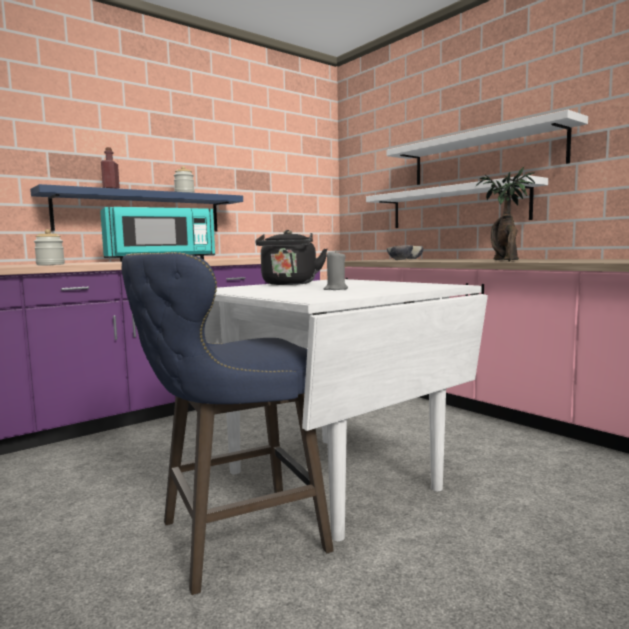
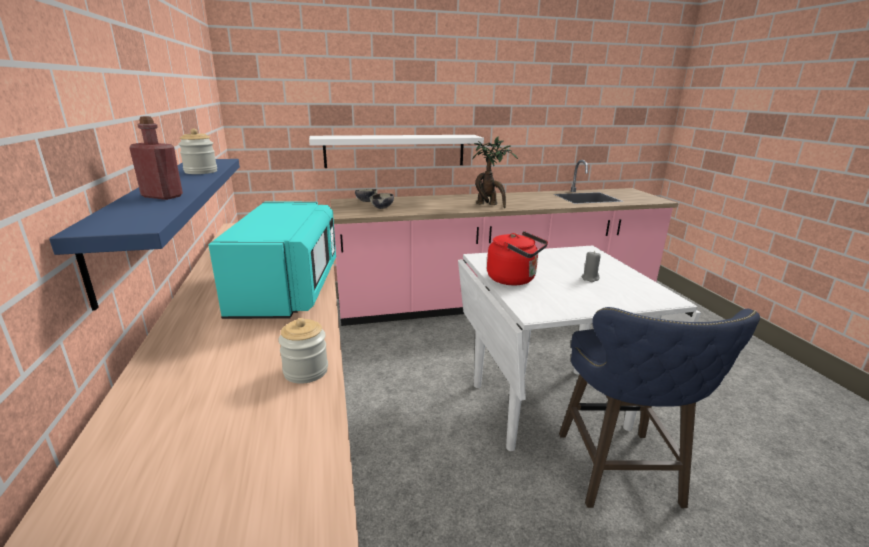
camera: 65 degrees left, 15 degrees up
(289, 284) = (514, 279): black kettle -> red kettle
(484, 156) = (422, 109): white shelf -> none

